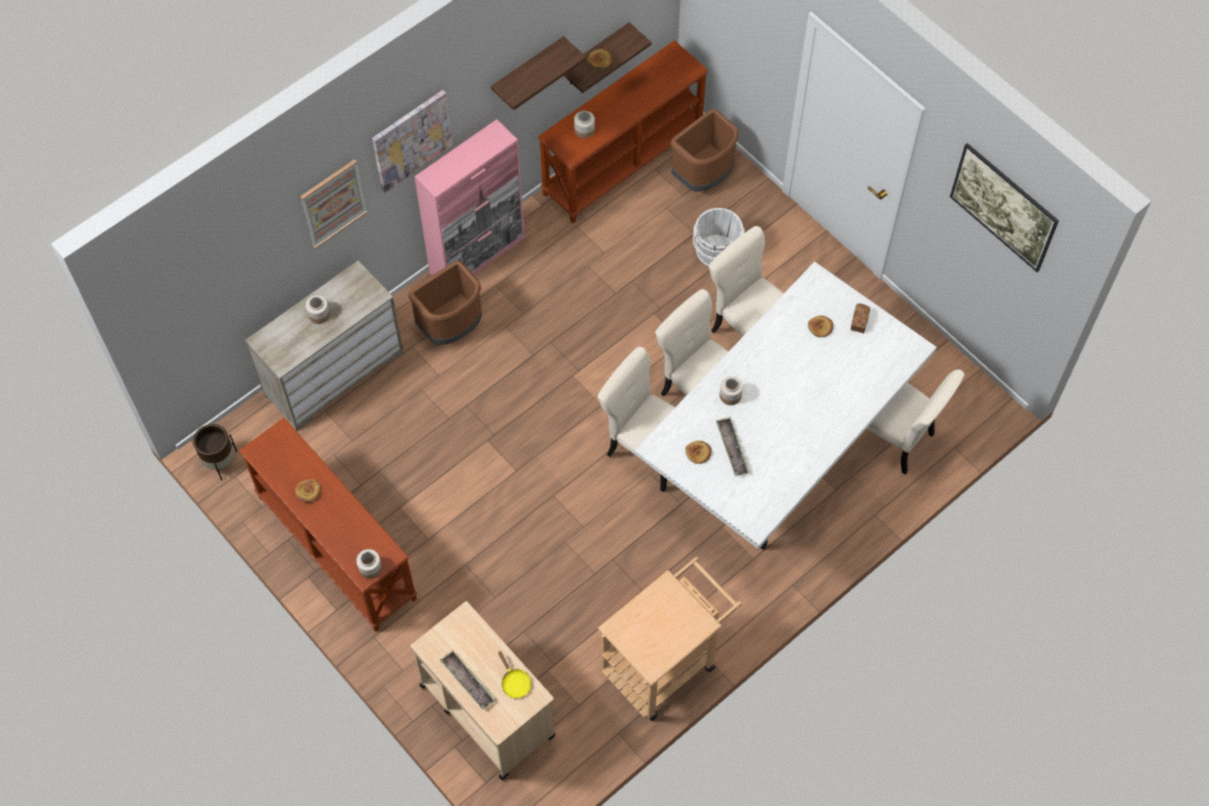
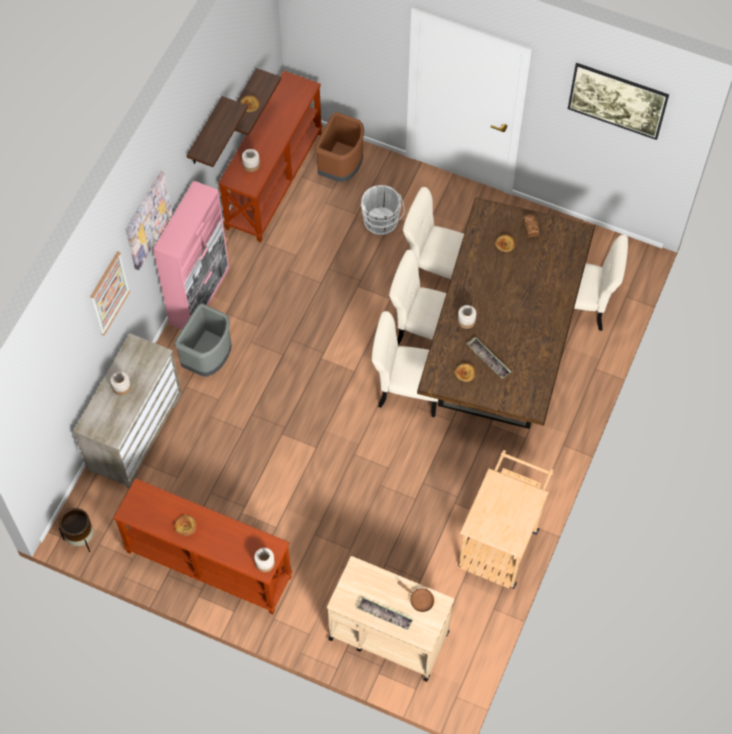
camera: 25 degrees left, 0 degrees up
(451, 326) = (208, 358): brown trash can -> grey trash can
(514, 682) = (419, 600): yellow frying pan -> brown frying pan
(777, 449) = (501, 350): white dining table -> brown dining table

